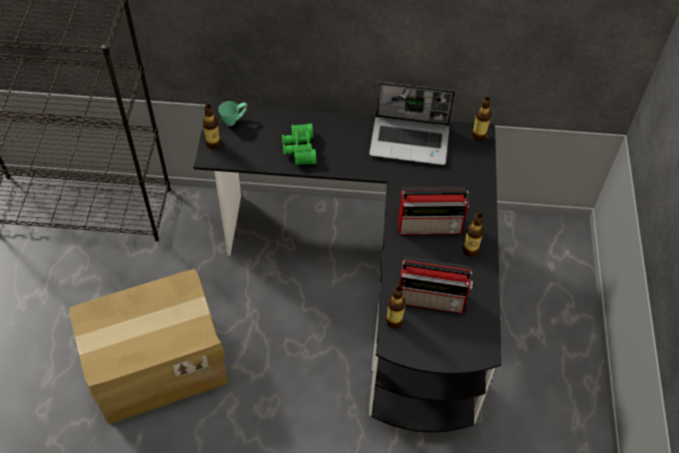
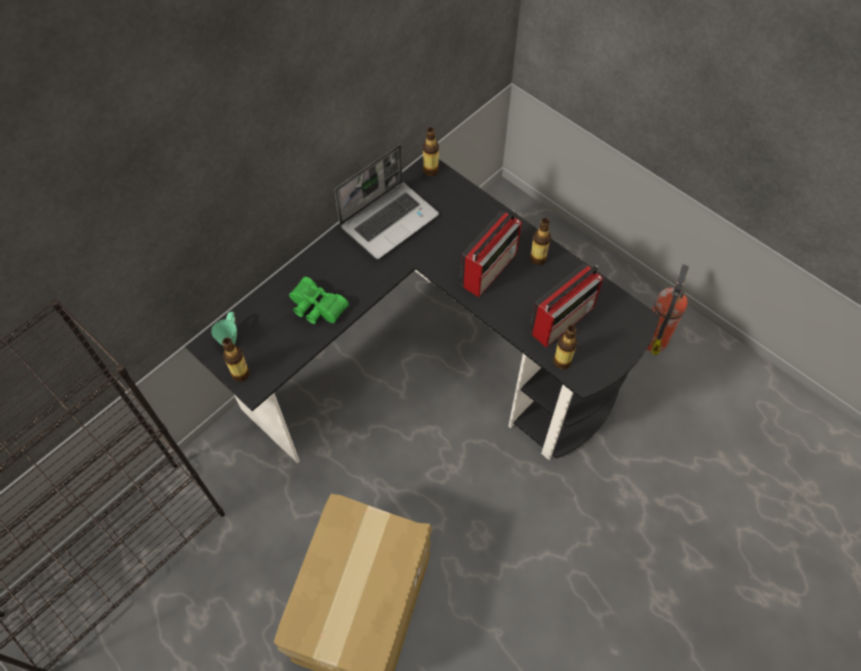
camera: 50 degrees left, 5 degrees up
(551, 425) = (654, 338): none -> fire extinguisher

